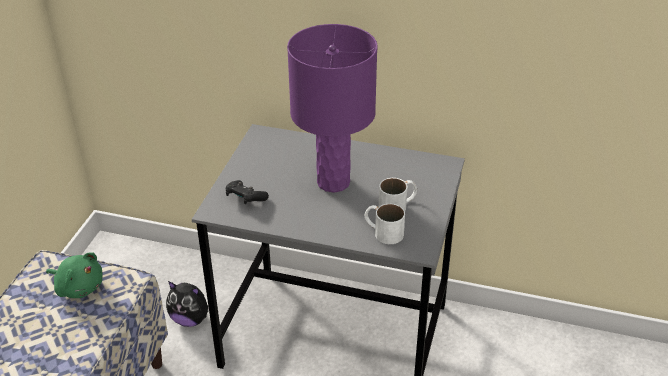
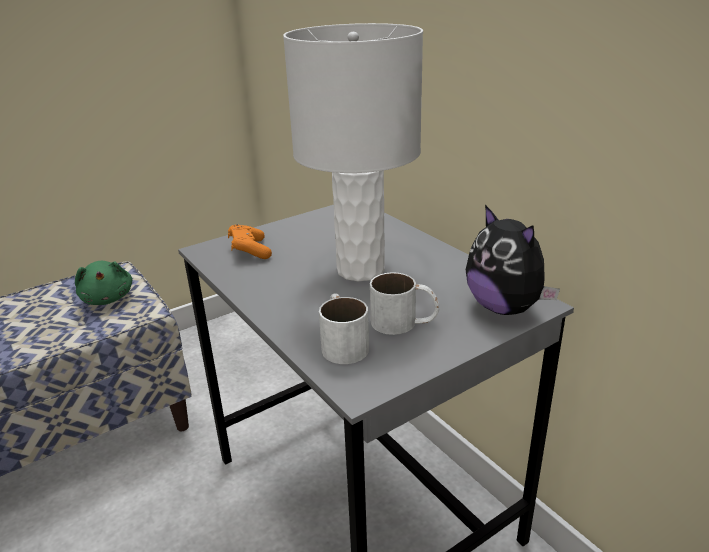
camera: 40 degrees right, 10 degrees down
(191, 319) = (252, 402): plush toy -> plush toy (505, 308)
(245, 199) = (249, 251): black game controller -> orange game controller
(333, 182) = (361, 269): purple table lamp -> white table lamp

